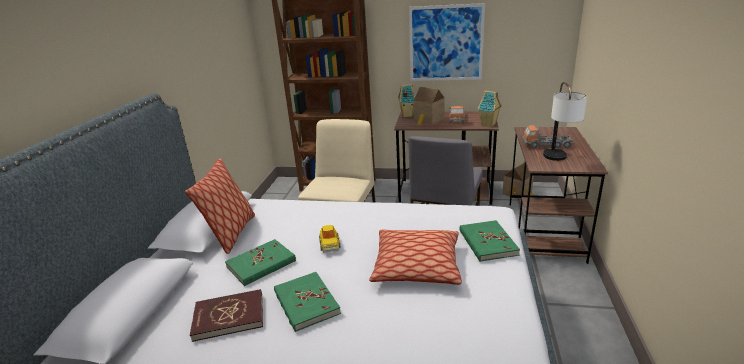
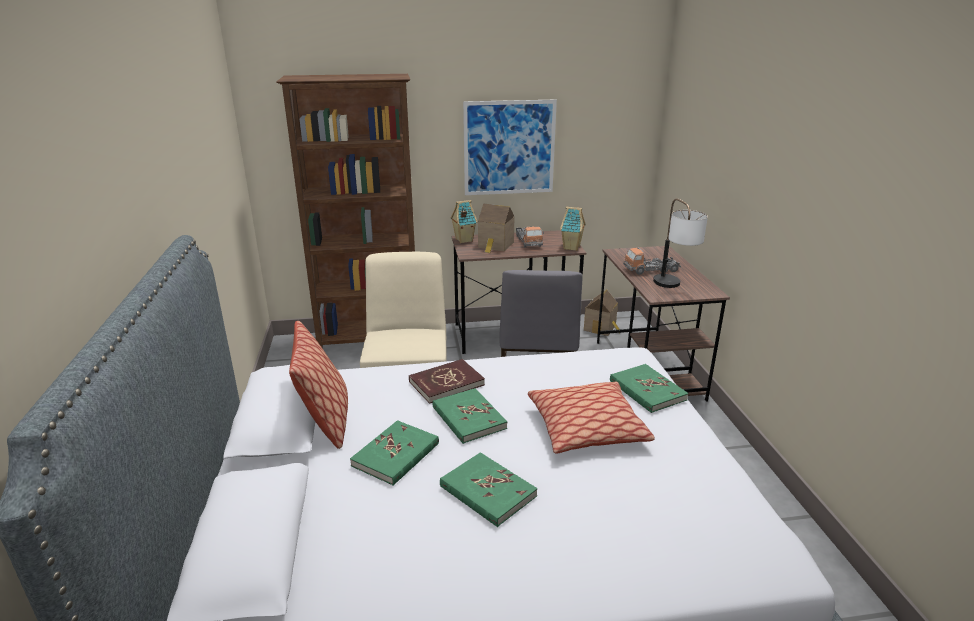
camera: 20 degrees left, 0 degrees up
(229, 317) = (400, 526): red book -> red book (446, 383)
(329, 245) = (468, 418): toy car -> green book

